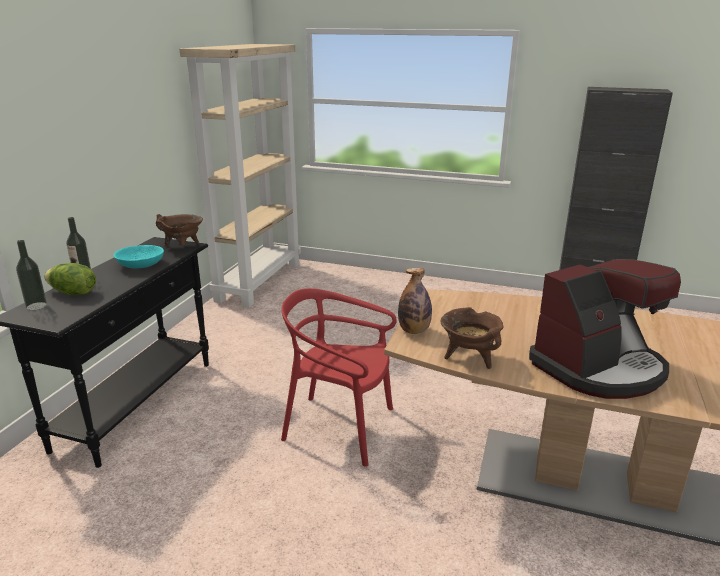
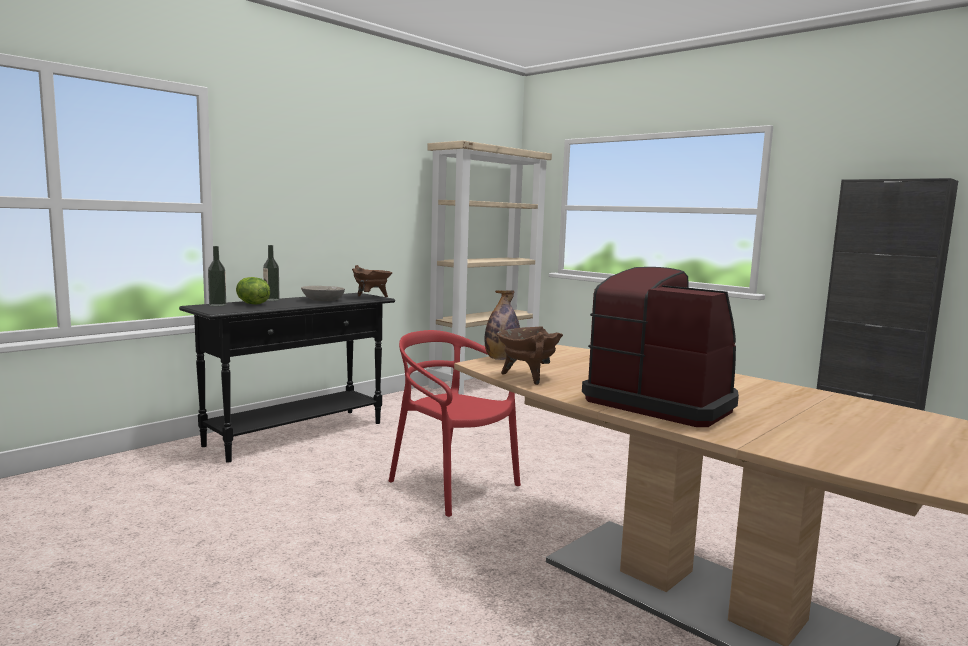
camera: 25 degrees right, 15 degrees down
(140, 265) = (323, 300): turquoise bowl -> grey bowl
(599, 368) = (662, 402): coffee machine -> coffee machine turned 135 degrees counterclockwise

